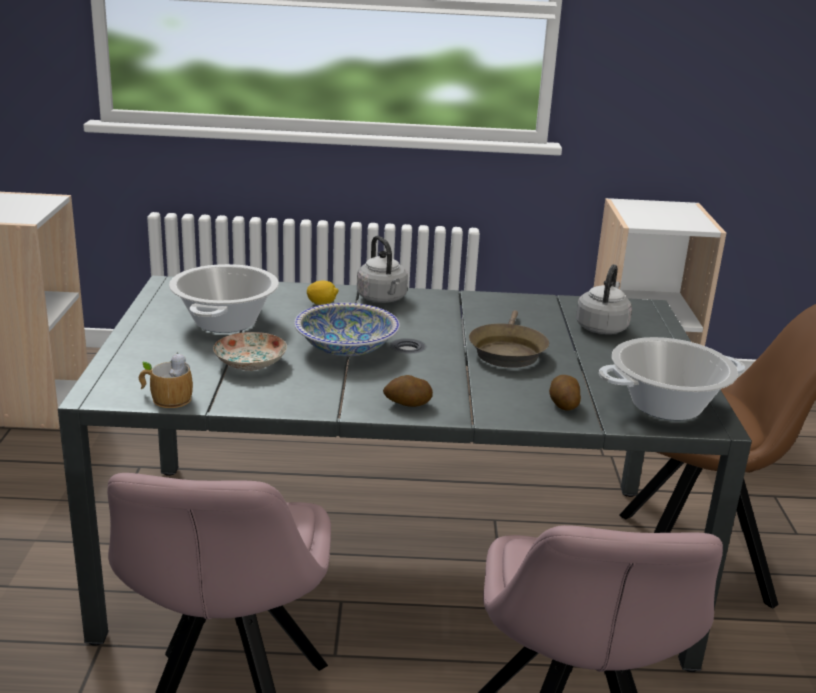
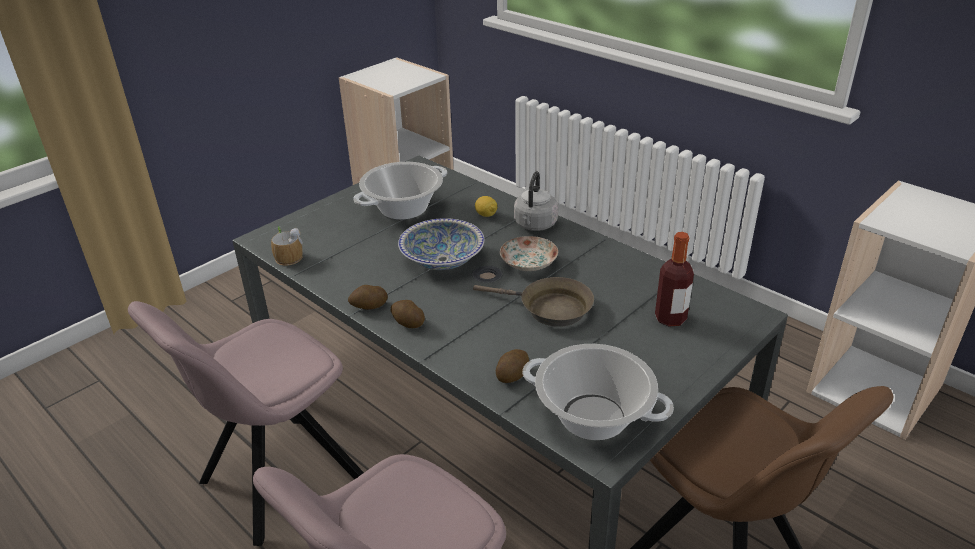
camera: 45 degrees right, 10 degrees up
(250, 363) = (368, 248): plate -> plate (528, 263)
(345, 406) = (369, 306): none -> potato
(507, 351) = (549, 309): brown frying pan -> brown frying pan turned 120 degrees counterclockwise
(602, 327) = (670, 318): grey kettle -> bottle

